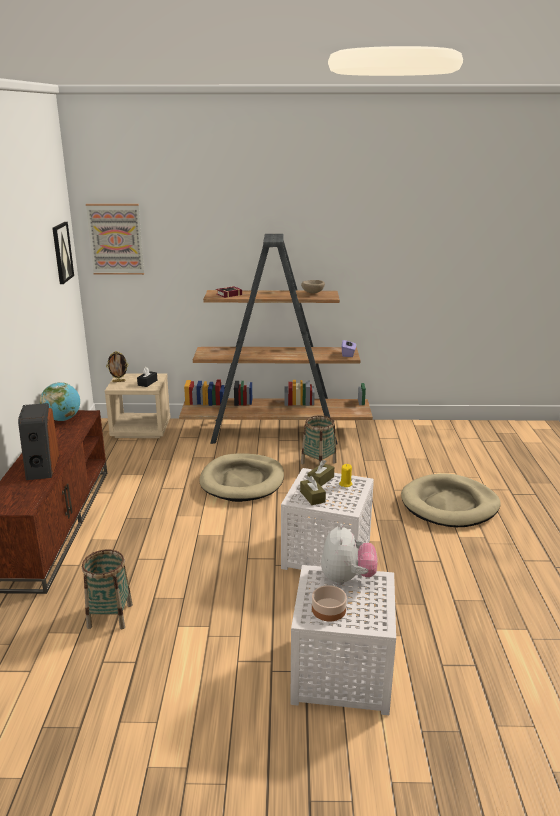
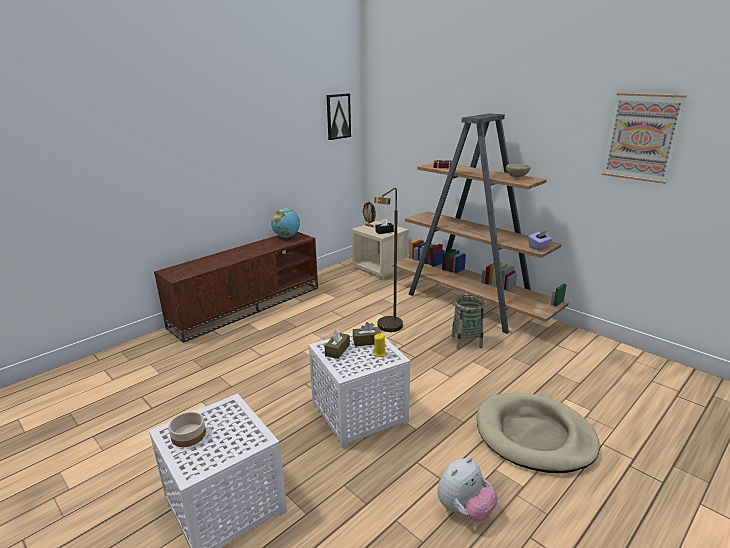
camera: 45 degrees right, 0 degrees up
(41, 467) = (225, 259): speaker -> none
(110, 616) = (185, 373): basket -> none
(116, 239) = (387, 111): picture -> picture (642, 137)
(242, 481) = (388, 329): beige dog bed -> brown floor lamp
(347, 578) = (241, 422): plush toy -> plush toy (464, 509)

